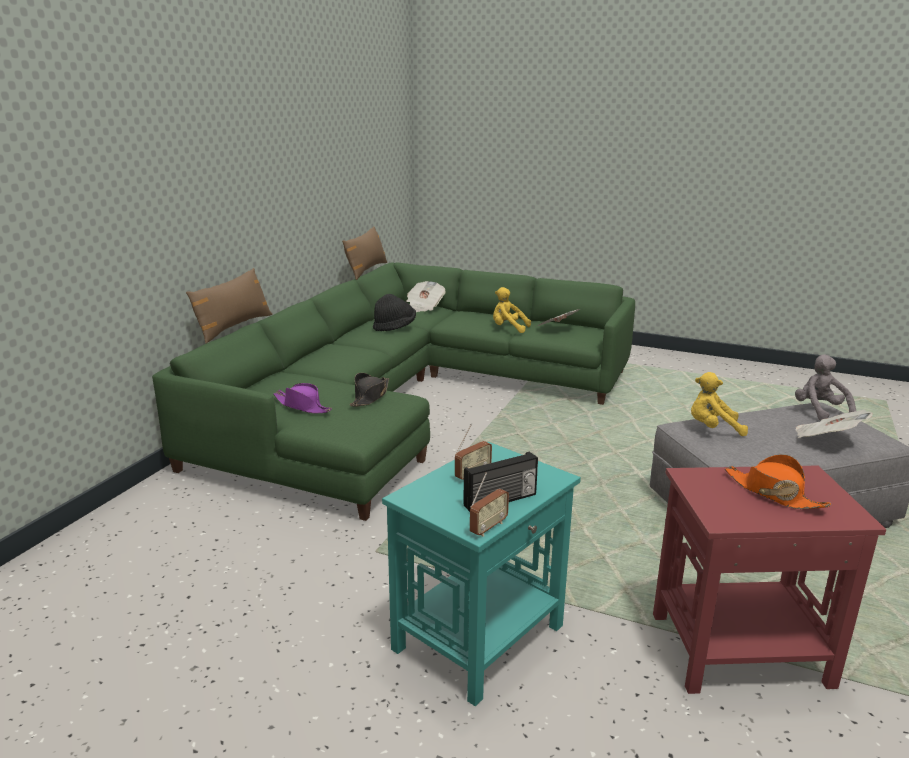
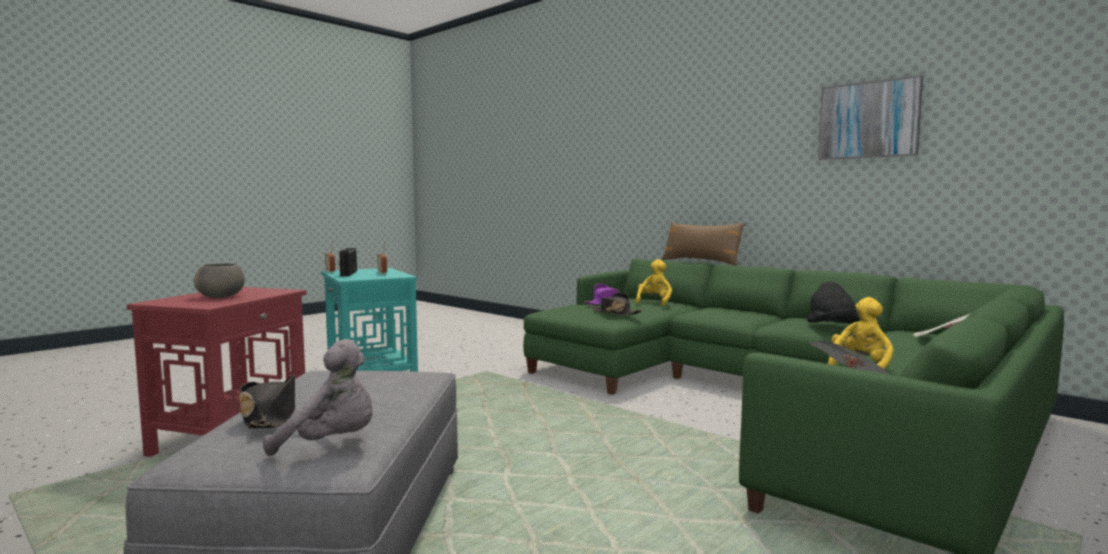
camera: 110 degrees right, 15 degrees down
(305, 151) = (868, 120): none -> picture
(366, 270) = (958, 280): brown pillow -> none
(712, 428) = (396, 378): yellow plush toy -> yellow plush toy (654, 303)
(773, 493) = (221, 297): orange hat -> grey bowl
(826, 439) = (270, 416): newspaper -> black hat

